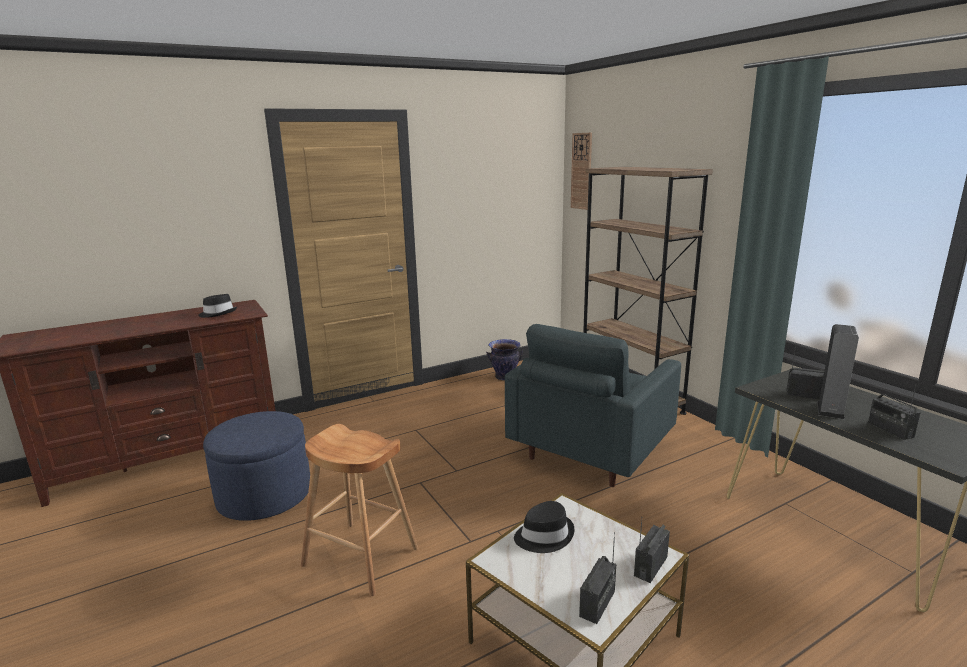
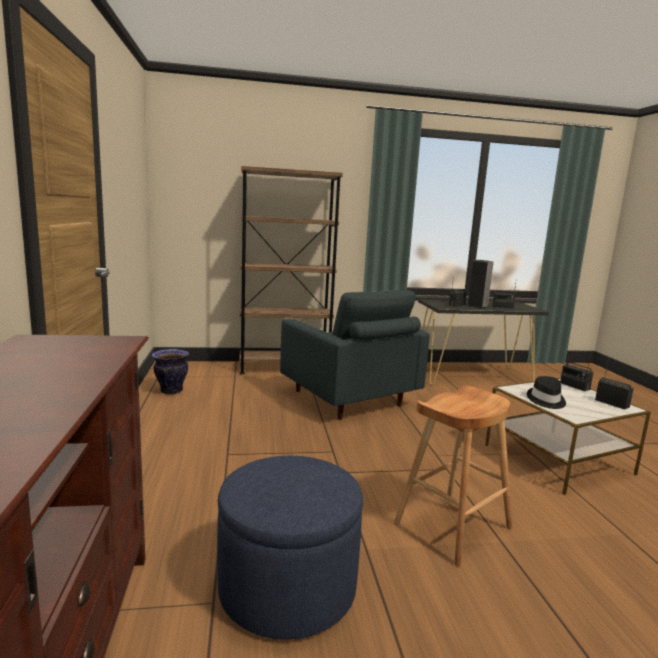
camera: 70 degrees left, 5 degrees down
(218, 313) = (66, 355): black hat -> none
(581, 171) = (180, 171): wall clock -> none

